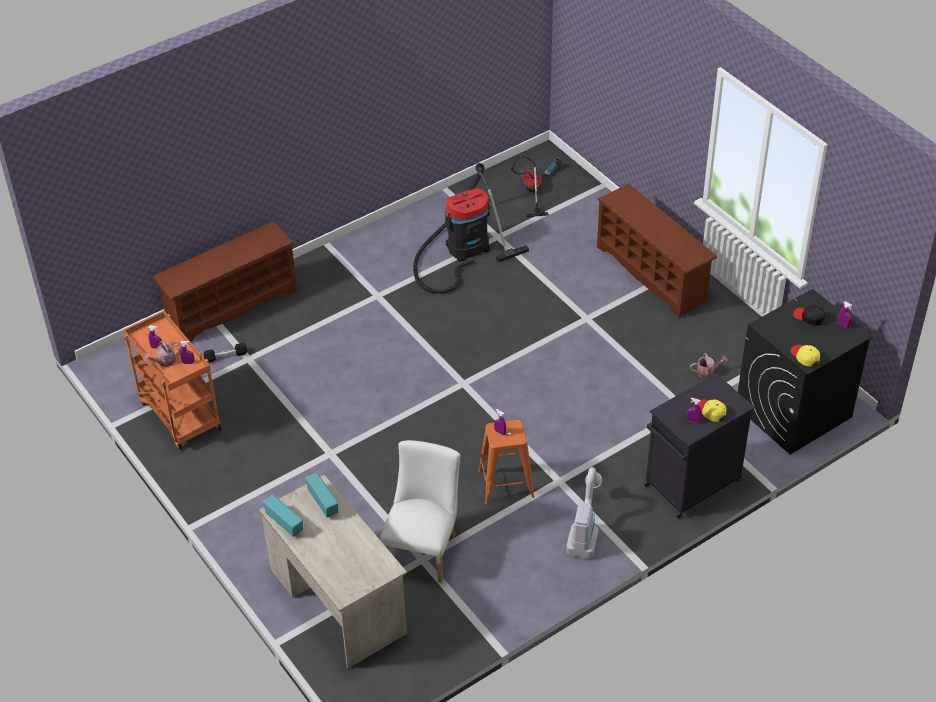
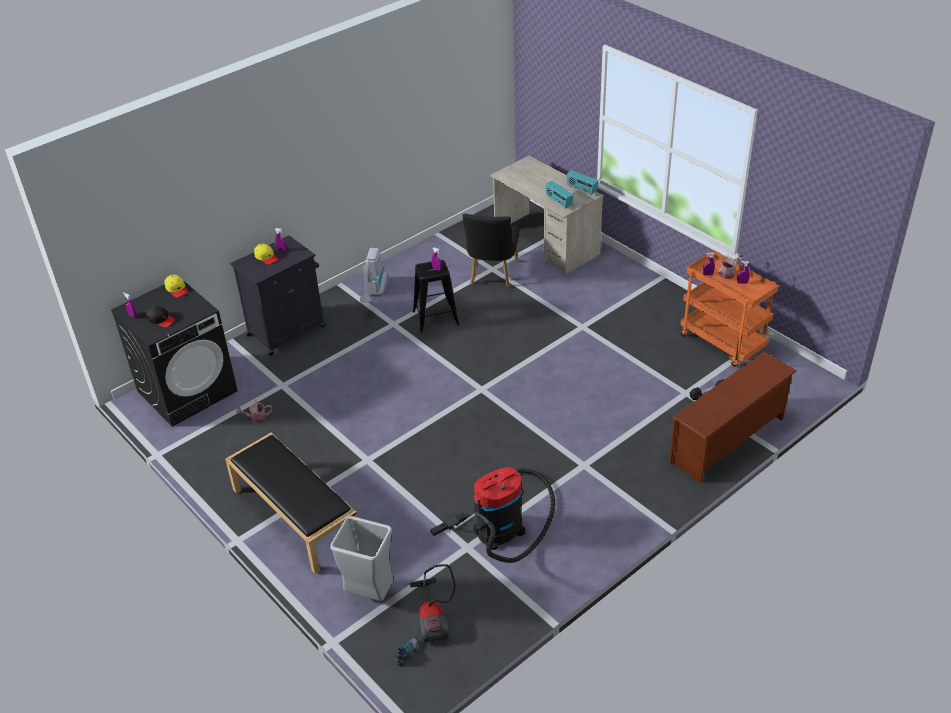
camera: 175 degrees right, 5 degrees down
(424, 548) = (492, 275): white chair -> black chair
(506, 484) = (435, 318): orange stool -> black stool
(582, 210) = (369, 594): none -> grey trash can
(652, 274) = (294, 515): brown shoe rack -> black bench

